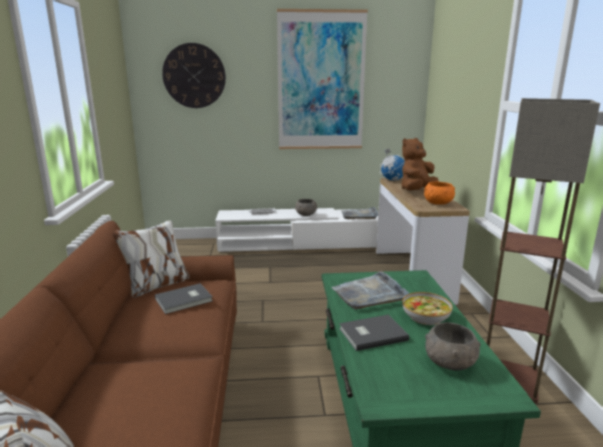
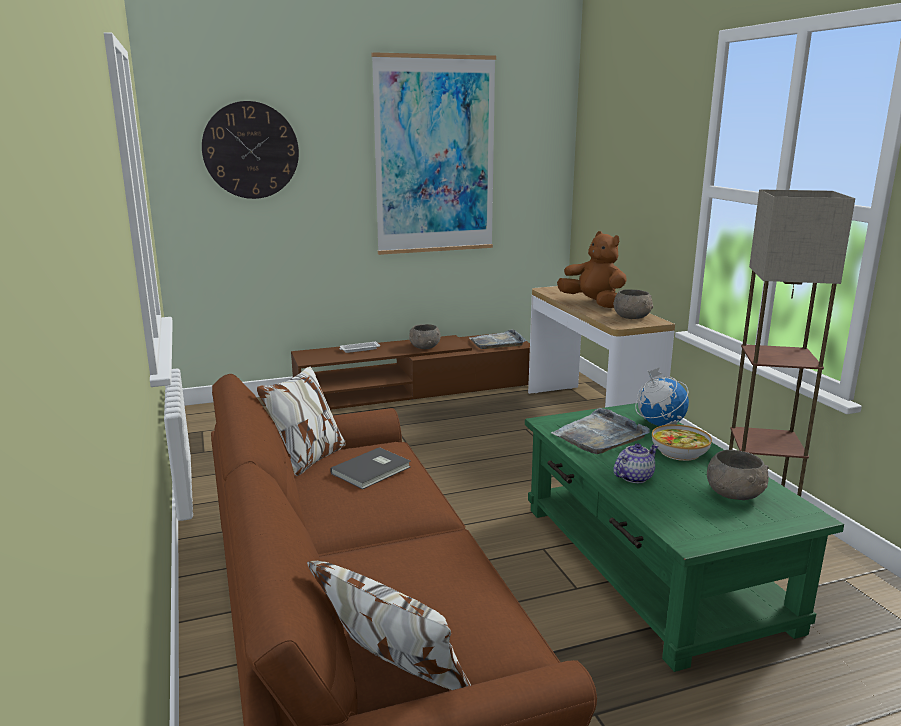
camera: 15 degrees left, 0 degrees up
(299, 243) = (415, 390): white tv stand -> brown tv stand
(371, 333) = (634, 477): grey book -> teapot
(392, 180) = (550, 290): globe -> globe (659, 424)
(416, 191) = (593, 303): brown plush toy -> brown plush toy turned 105 degrees clockwise
(438, 203) = (632, 317): orange bowl -> grey bowl

